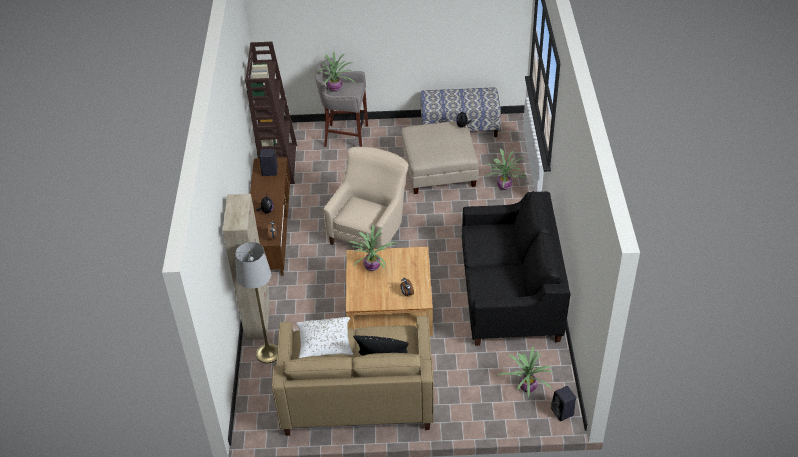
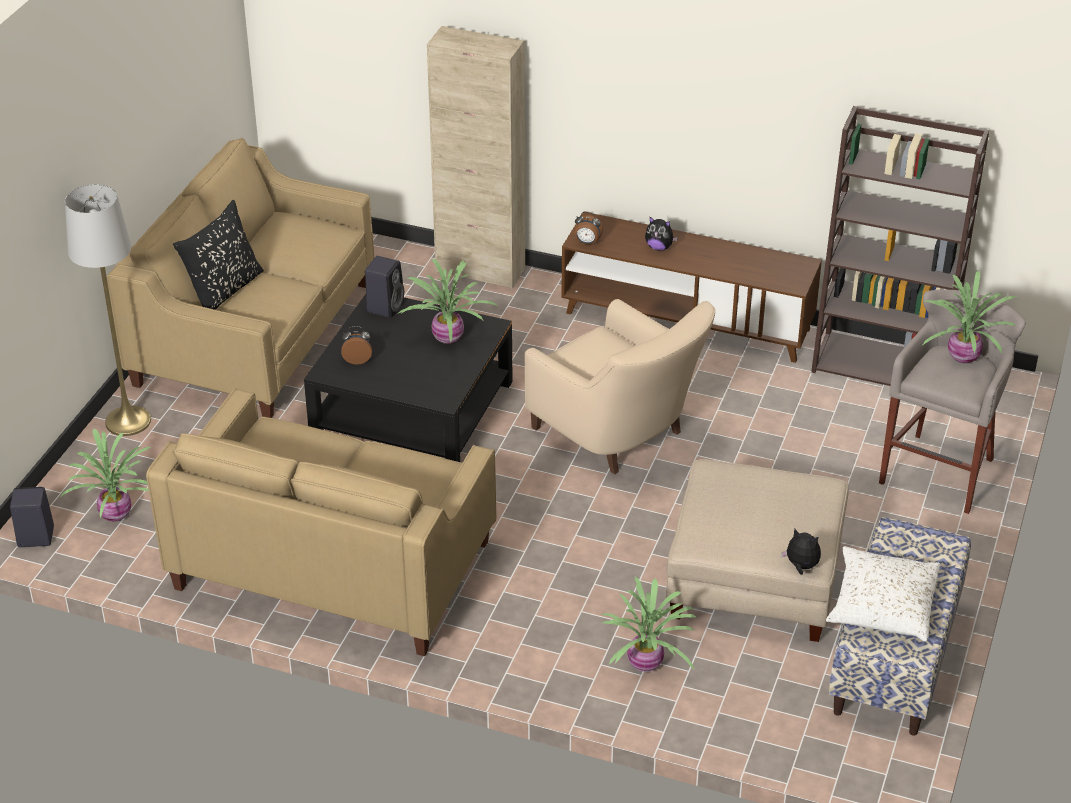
camera: 110 degrees right, 5 degrees down
(268, 353) = (404, 268): grey floor lamp -> grey floor lamp (128, 421)
(269, 171) = (771, 269): black speaker -> black speaker (385, 306)
(325, 344) = (306, 244): white pillow -> white pillow (882, 605)
(389, 306) = (412, 410): beige coffee table -> black coffee table
(510, 294) = (333, 565): black sofa -> beige sofa

